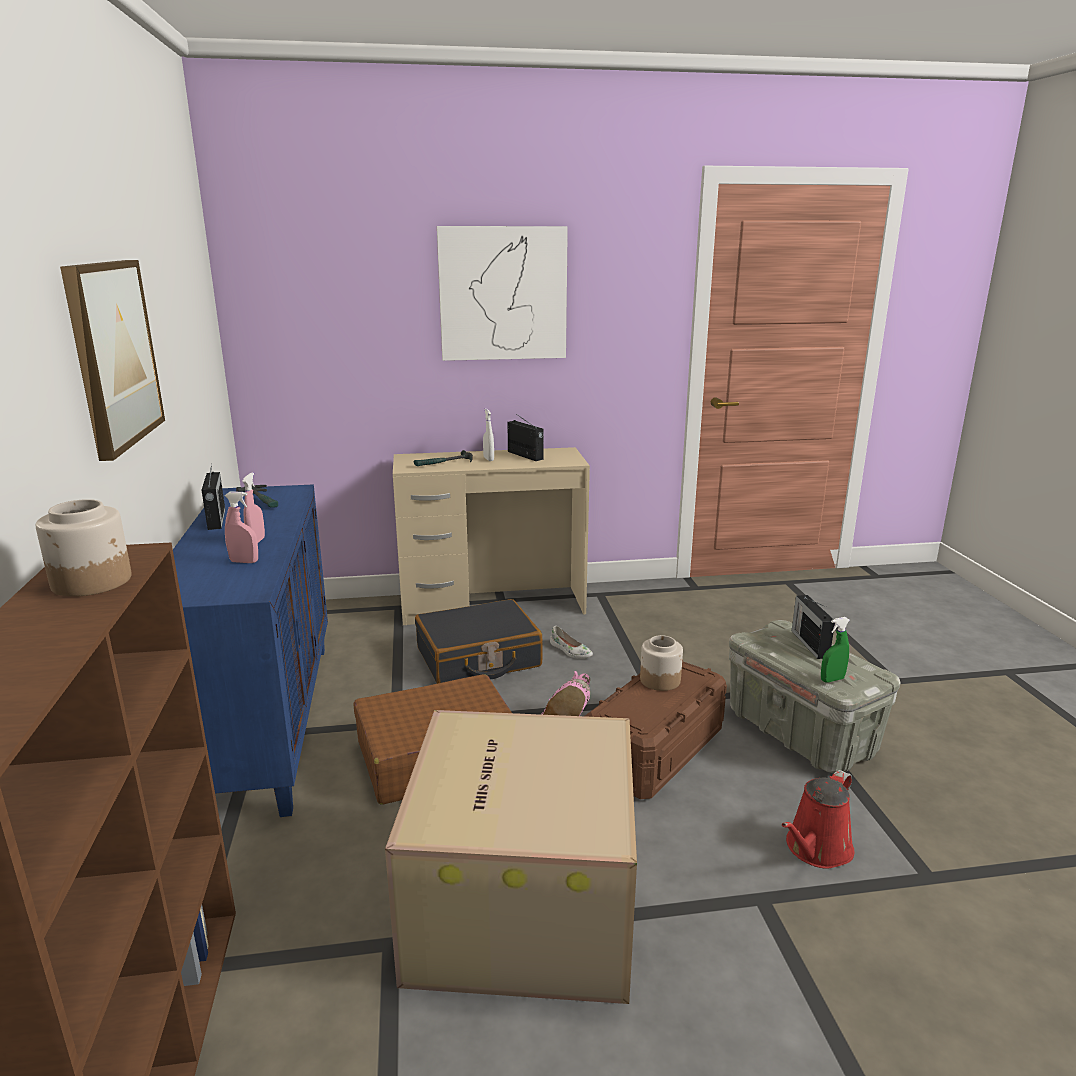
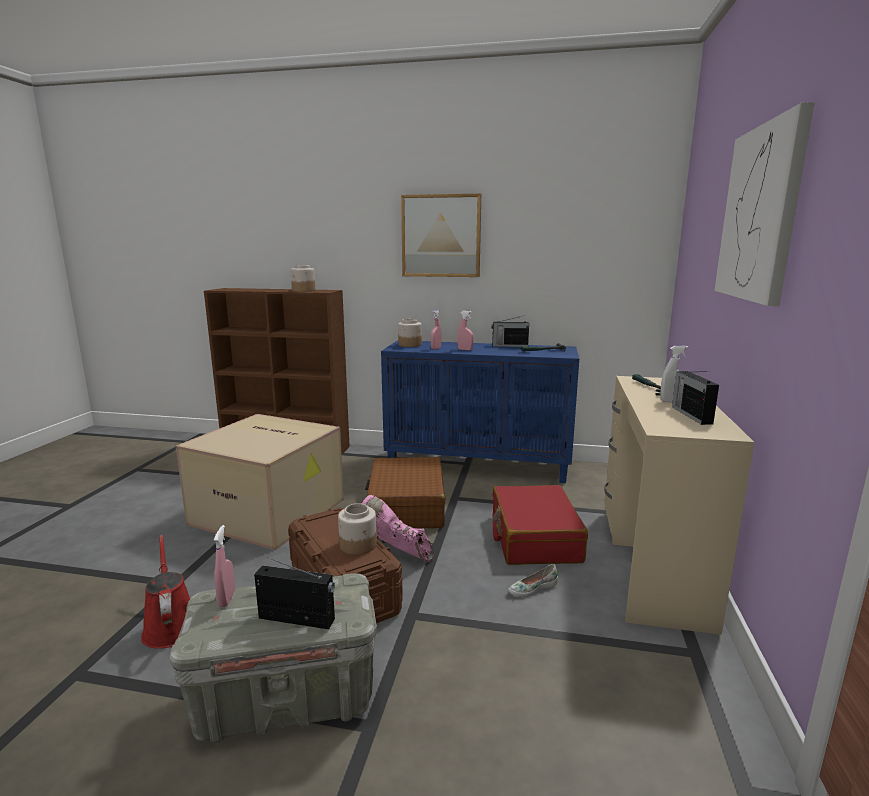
camera: 110 degrees right, 5 degrees down
(202, 587) = (410, 345): none -> jar
(478, 658) = (534, 538): black suitcase -> red suitcase
(525, 455) = (691, 415): radio -> radio turned 105 degrees clockwise
(832, 679) = (227, 599): green spray bottle -> pink spray bottle

